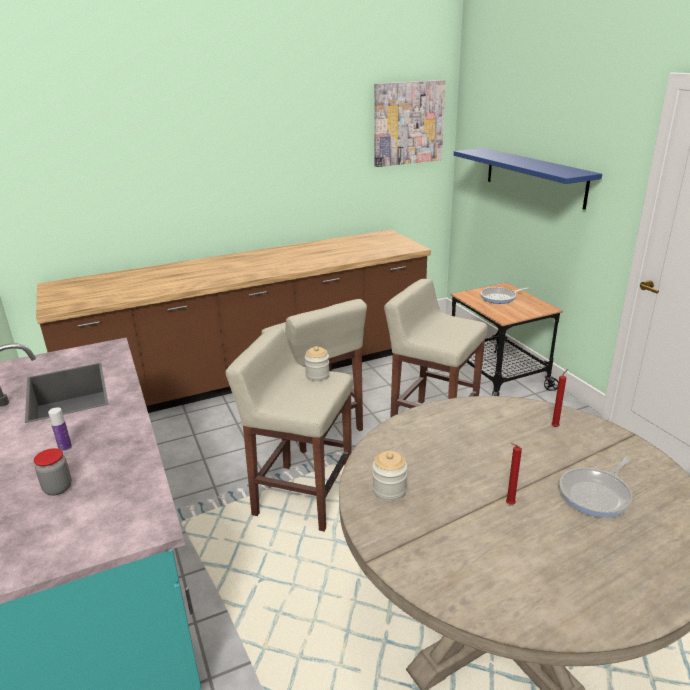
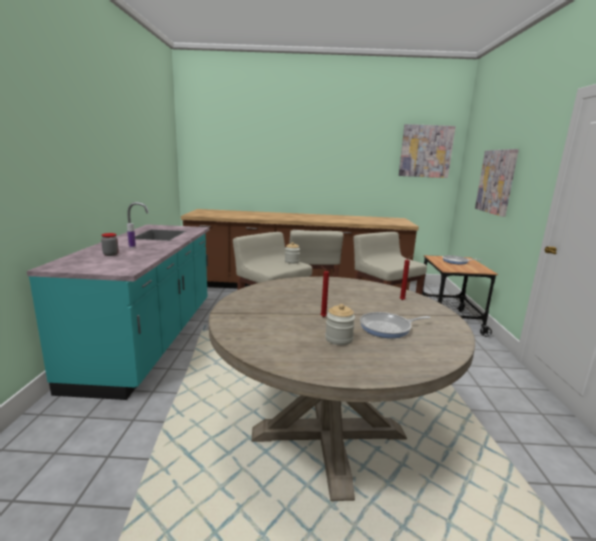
camera: 25 degrees right, 10 degrees down
(389, 490) = (261, 296): jar -> jar (339, 339)
(534, 176) = (496, 181): blue shelf -> picture

